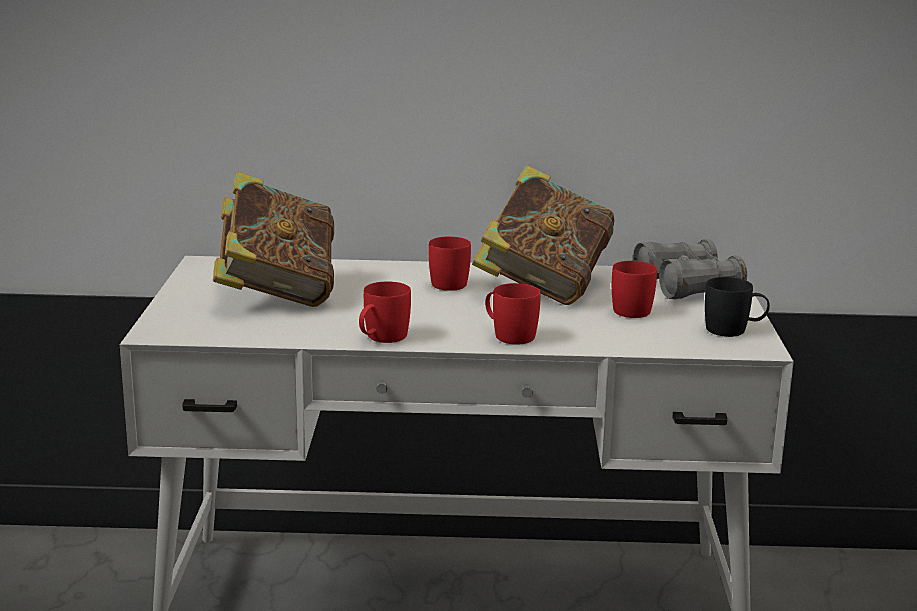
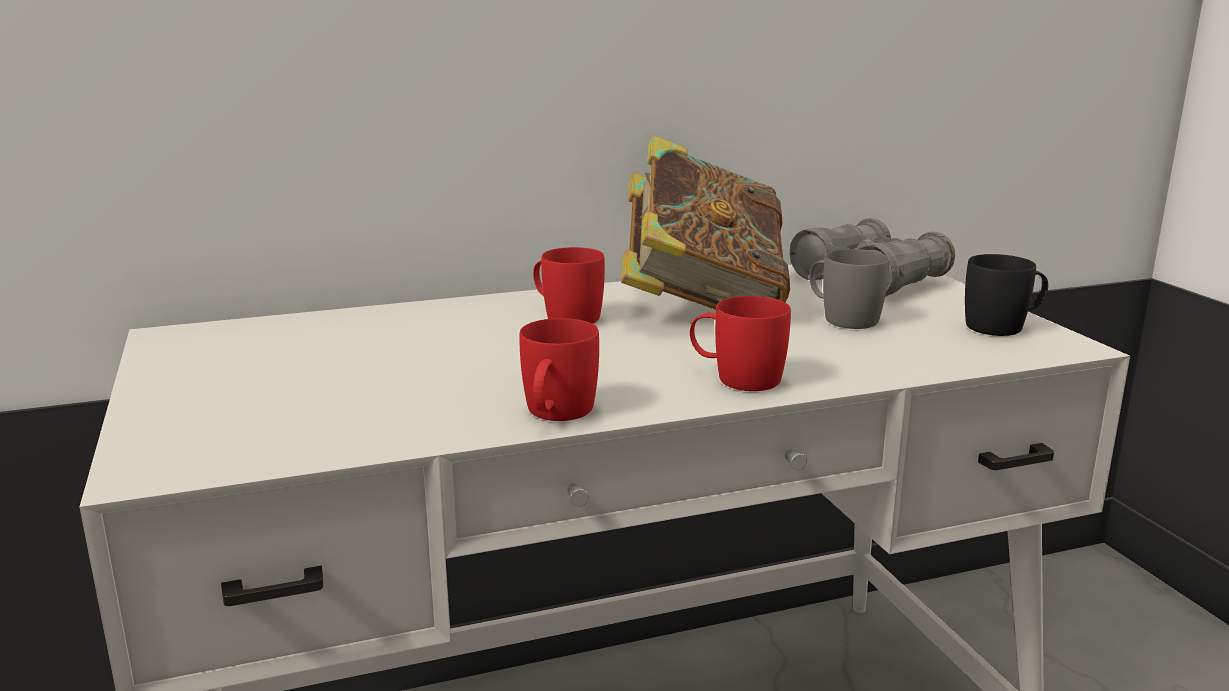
camera: 20 degrees left, 0 degrees up
(276, 293) = (323, 366): book -> none
(628, 309) = (842, 318): red mug -> grey mug

